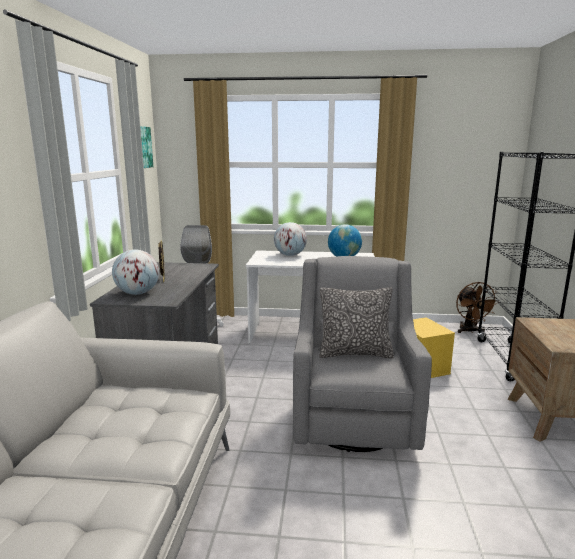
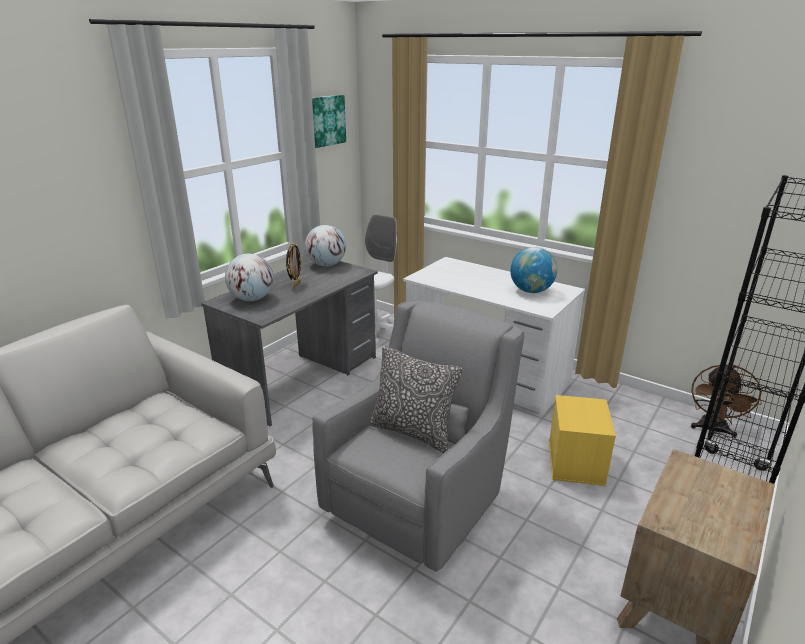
camera: 30 degrees right, 10 degrees up
(290, 255) = (472, 272): globe -> globe (326, 265)

